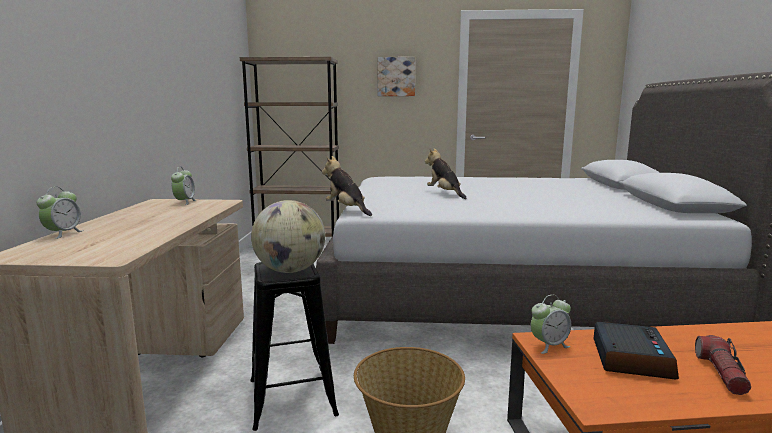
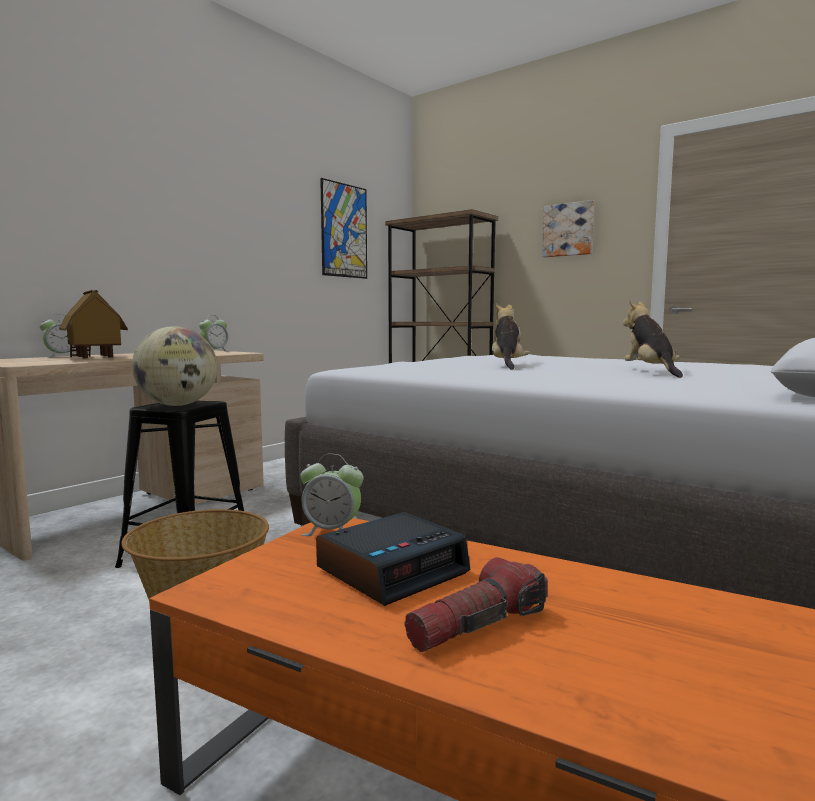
camera: 35 degrees right, 5 degrees down
(129, 233) = (94, 358): none -> toy house
(217, 67) = (344, 231): none -> picture
(347, 210) = (339, 367): plush toy -> plush toy (651, 372)

